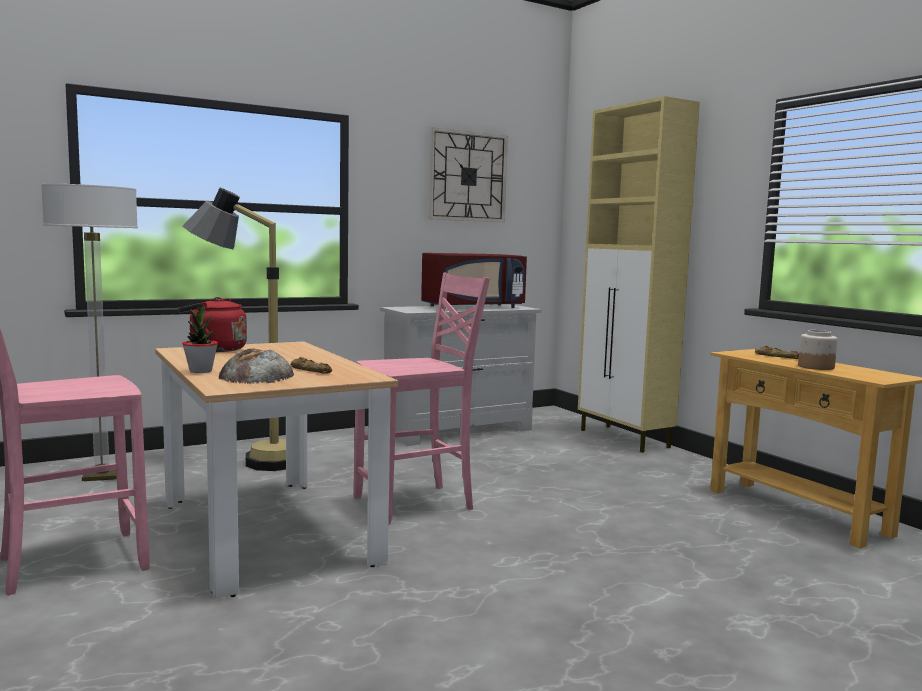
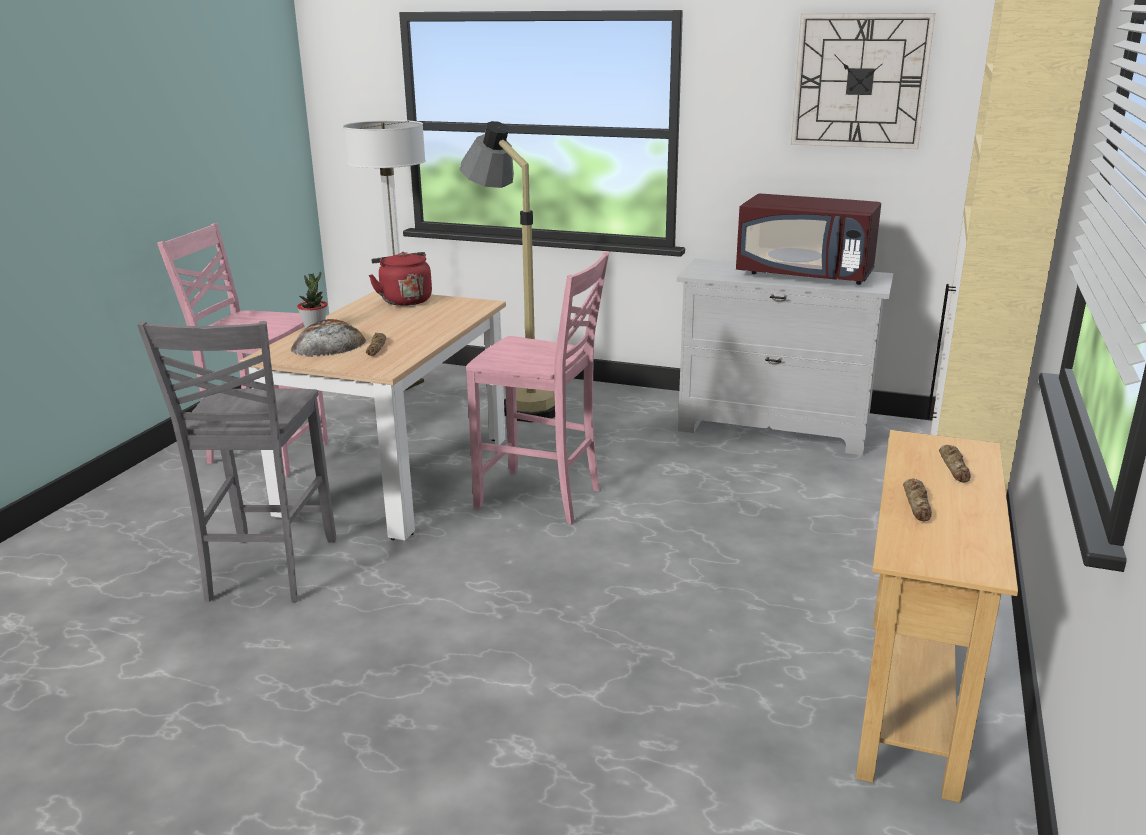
camera: 50 degrees right, 15 degrees up
(319, 633) = (268, 571): none -> grey chair
(815, 367) = (917, 504): jar -> bread

